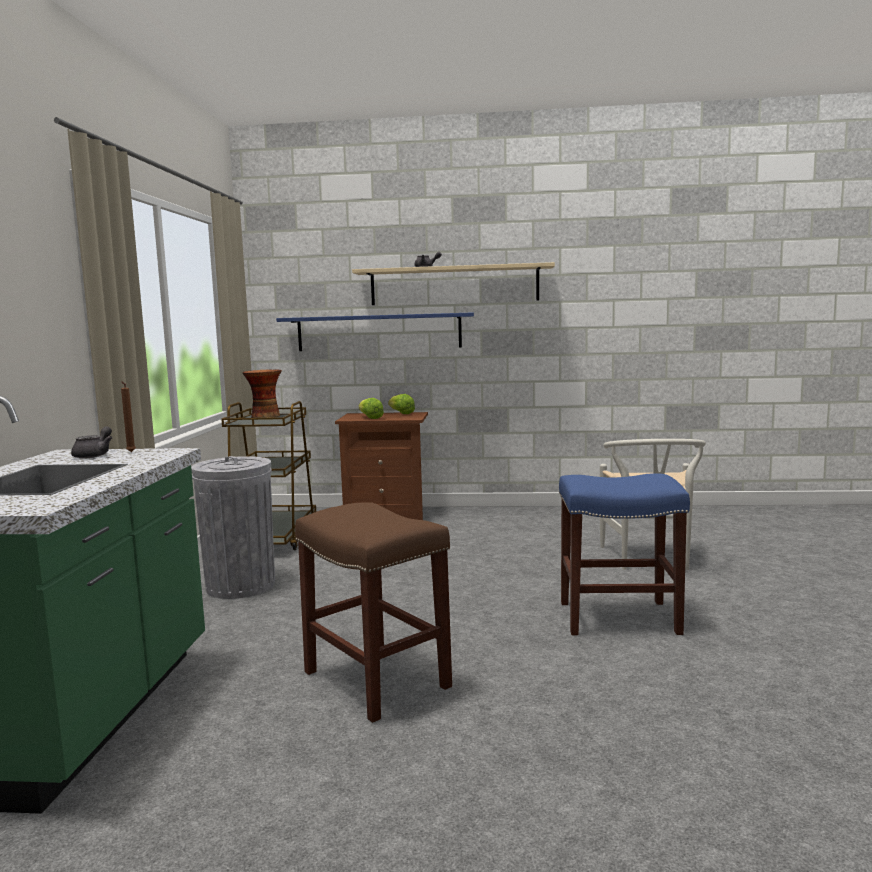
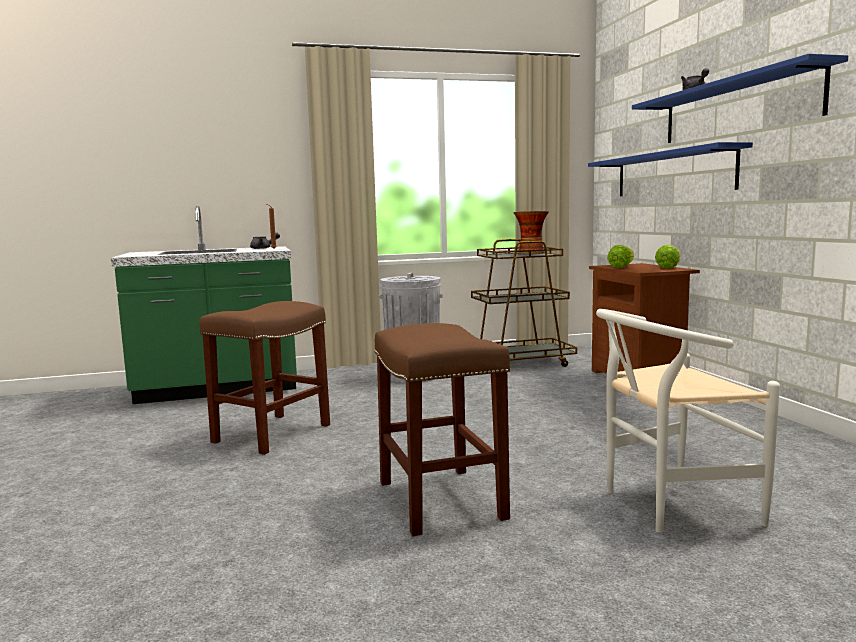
camera: 70 degrees right, 0 degrees up
(454, 285) = (736, 108): beige shelf -> blue shelf
(620, 617) = (442, 500): blue stool -> brown stool

